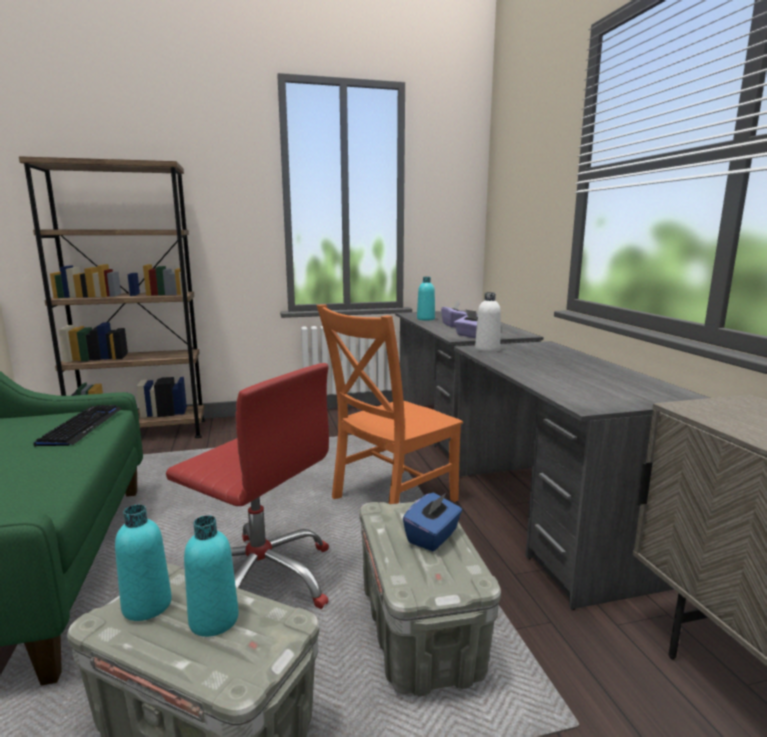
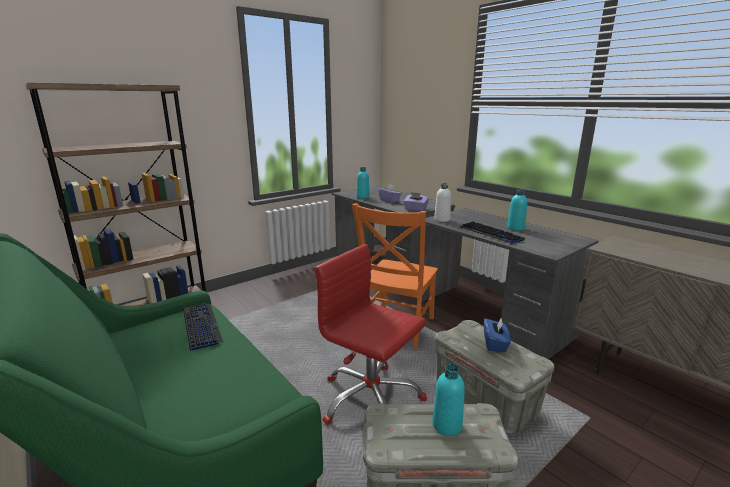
camera: 25 degrees left, 5 degrees up
(147, 605) = (399, 431): turquoise bottle -> turquoise bottle (515, 228)
(261, 579) = (370, 400): red office chair -> red office chair turned 150 degrees counterclockwise
(531, 372) = (490, 233): none -> keyboard

